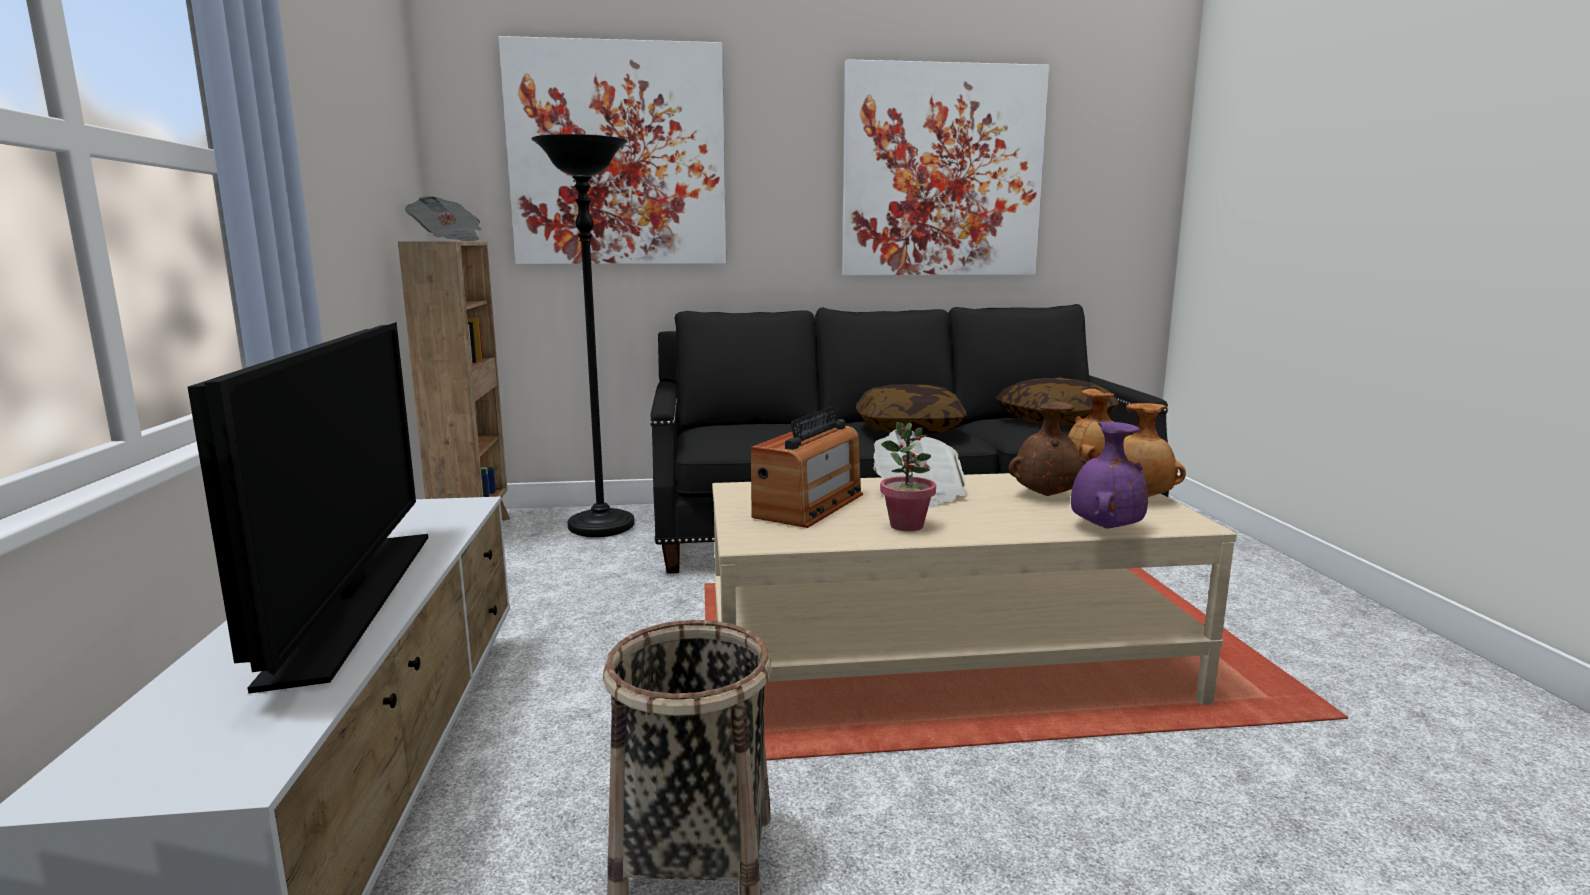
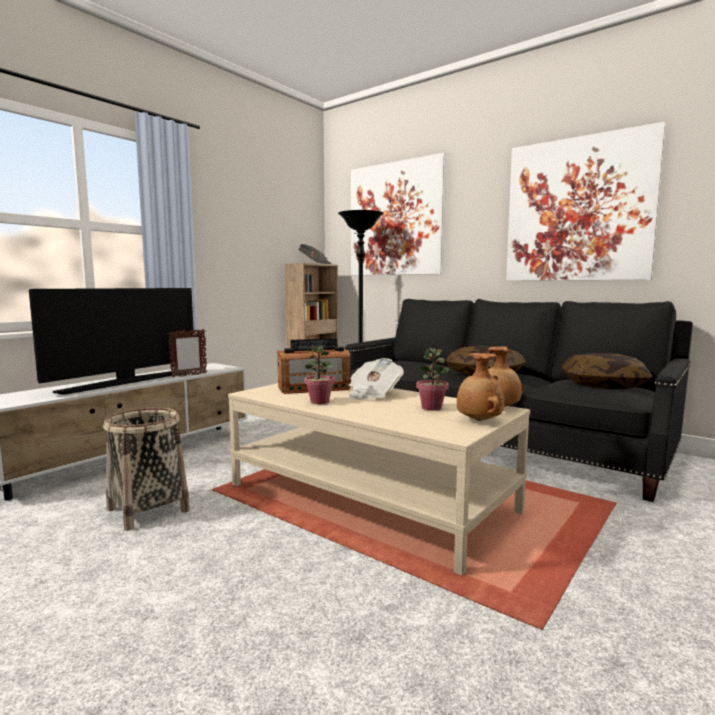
camera: 45 degrees right, 5 degrees down
(448, 543) = (189, 375): none -> picture frame
(1045, 495) = (432, 408): brown vase -> potted plant
(1104, 528) = (401, 424): purple vase -> none

